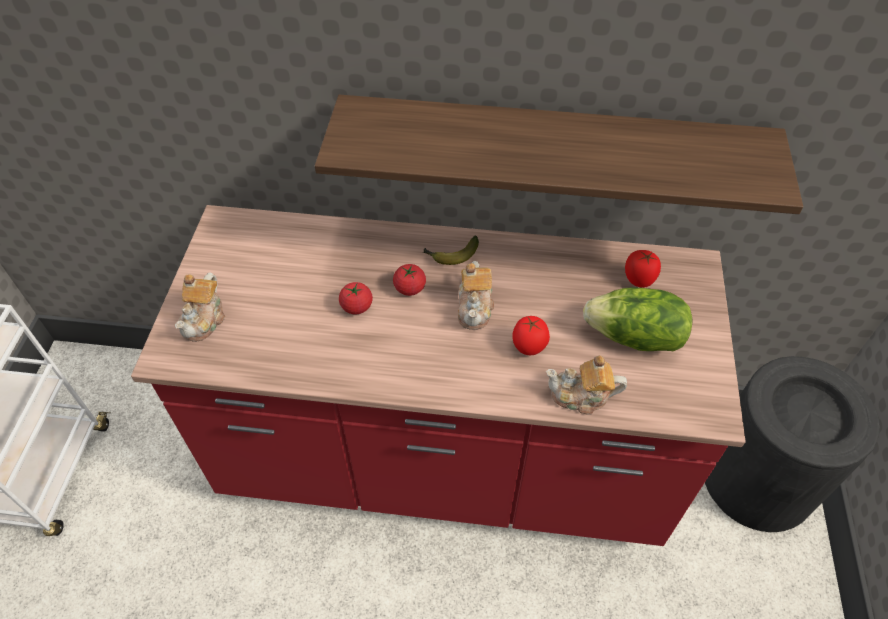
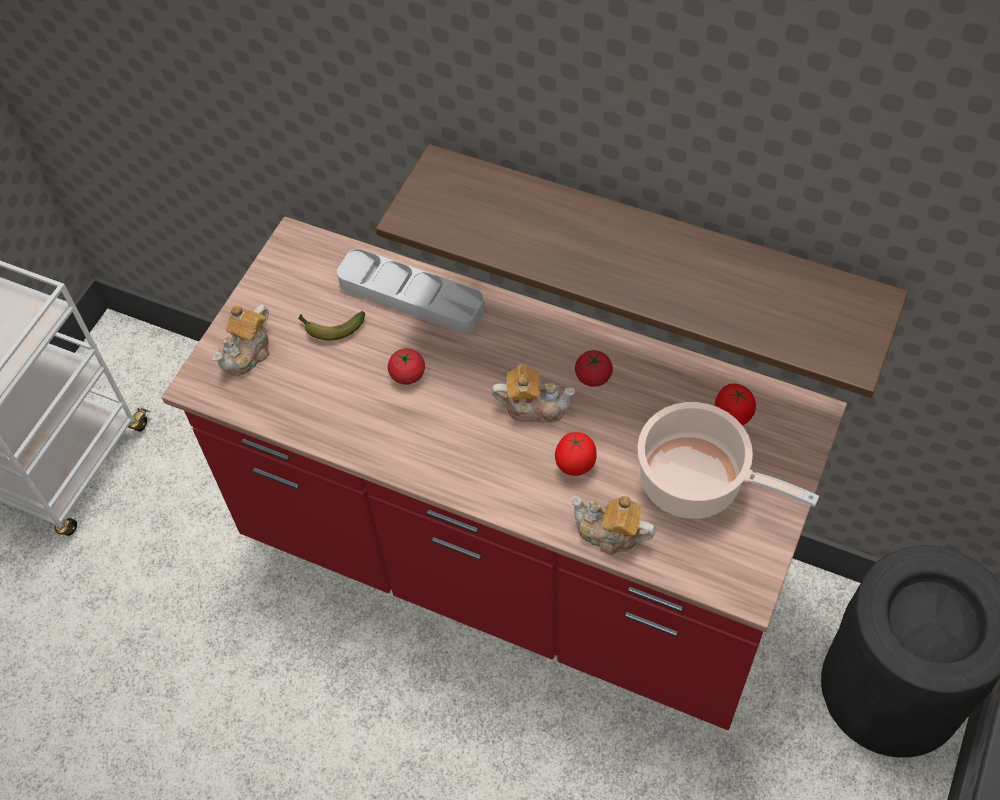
camera: 20 degrees right, 5 degrees up
(338, 244) = (411, 296): none -> grey tray
(409, 288) = (471, 367): tomato -> tomato (593, 377)
(451, 255) = (530, 338): banana -> banana (330, 328)
(475, 308) = (534, 406): teapot -> teapot turned 105 degrees counterclockwise
(635, 338) = (697, 483): lettuce -> cooking pot

